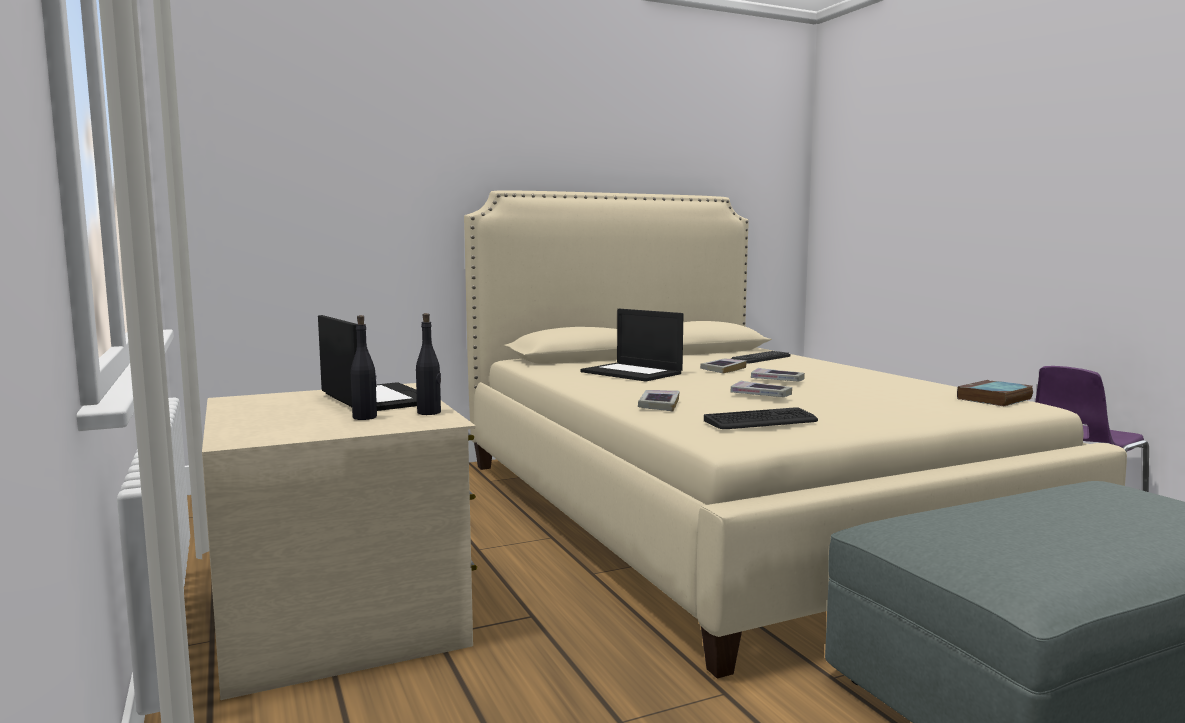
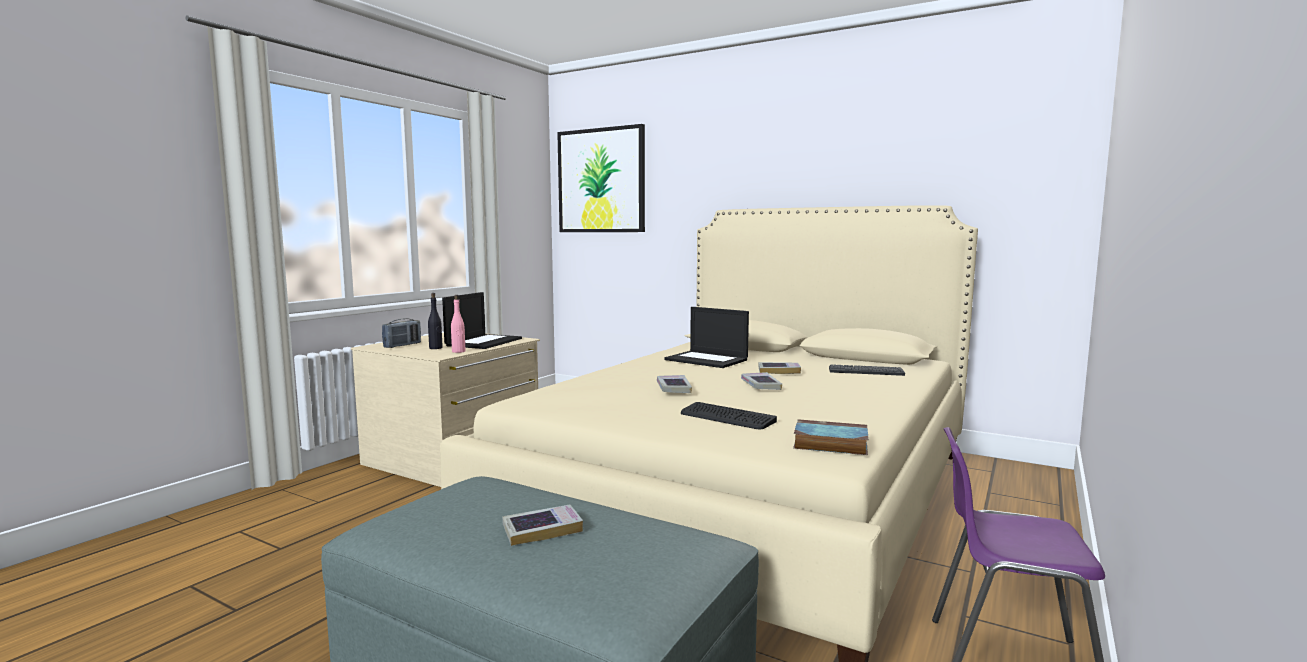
camera: 55 degrees right, 0 degrees up
(272, 134) = (601, 181): none -> picture
(285, 427) = (402, 345): none -> radio
(429, 412) = (458, 351): black bottle -> pink bottle
(633, 373) = (707, 360): laptop -> laptop turned 60 degrees counterclockwise
(659, 405) = (600, 378): book -> book (542, 530)
(761, 421) = (574, 398): keyboard -> keyboard (727, 417)

